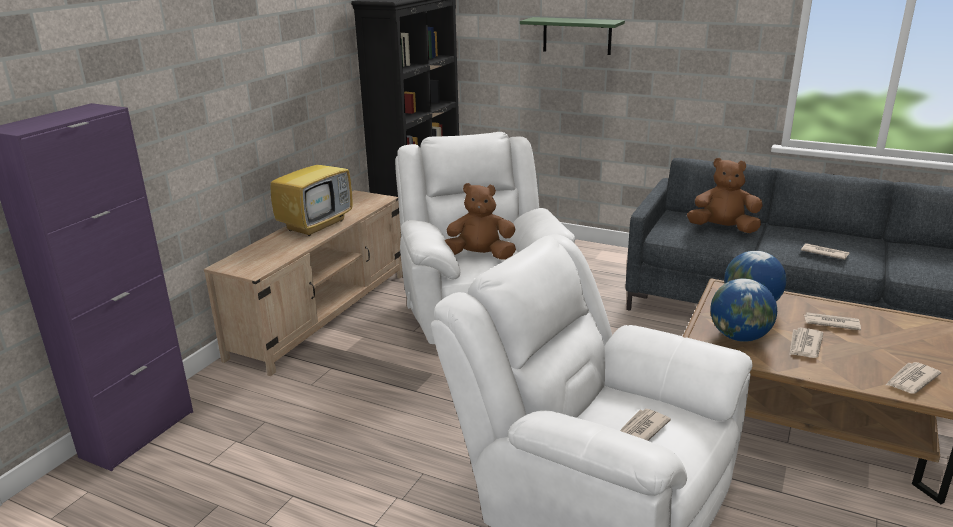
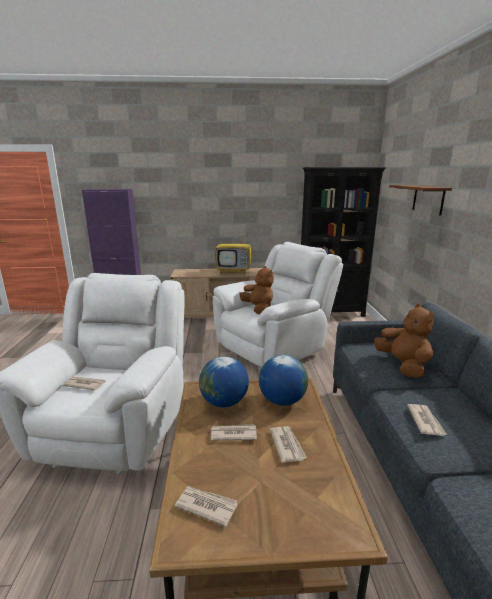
camera: 60 degrees right, 5 degrees down
(577, 36) = (428, 199): green shelf -> brown shelf

